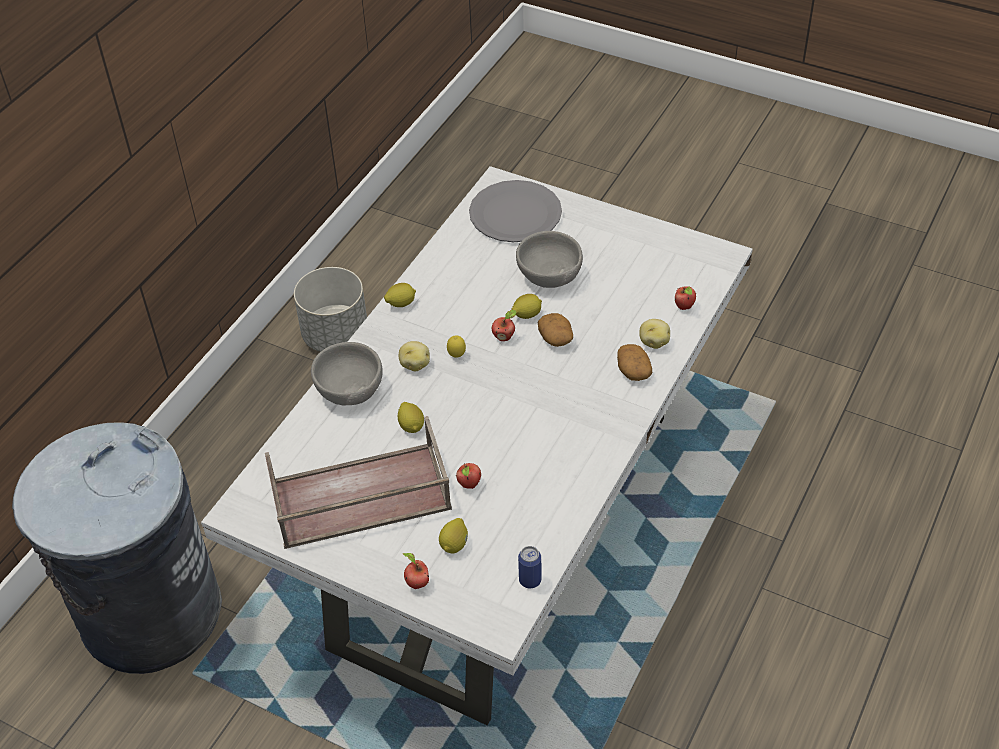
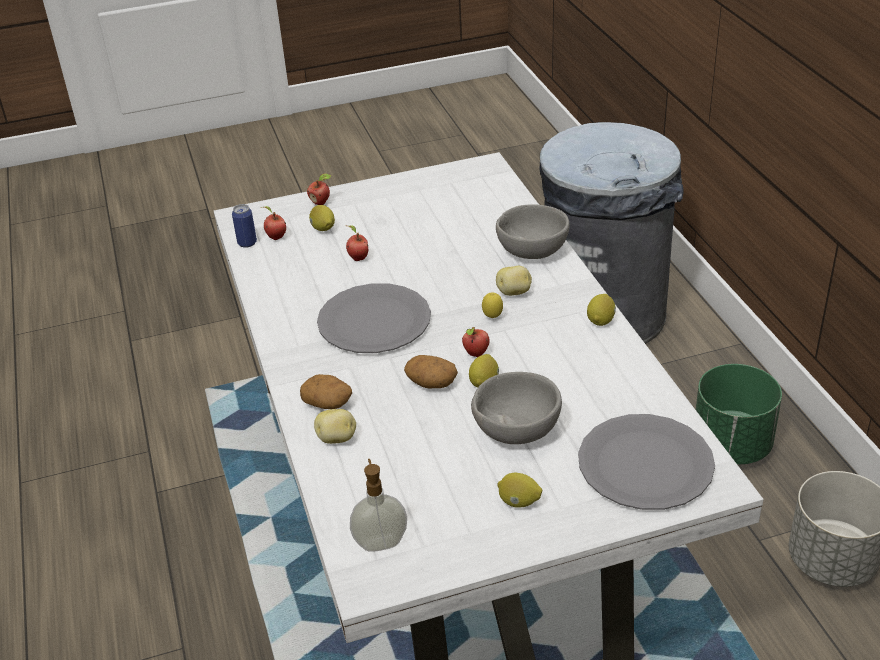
camera: 135 degrees right, 10 degrees down
(264, 433) = (732, 446): none -> green planter
(359, 497) = (423, 211): brown tray -> none
(411, 426) = (452, 260): lemon -> lemon (519, 502)
(531, 412) = (374, 321): none -> grey plate
(684, 307) = (344, 492): apple -> apple (275, 237)
(695, 269) = (380, 542): none -> soap dispenser

